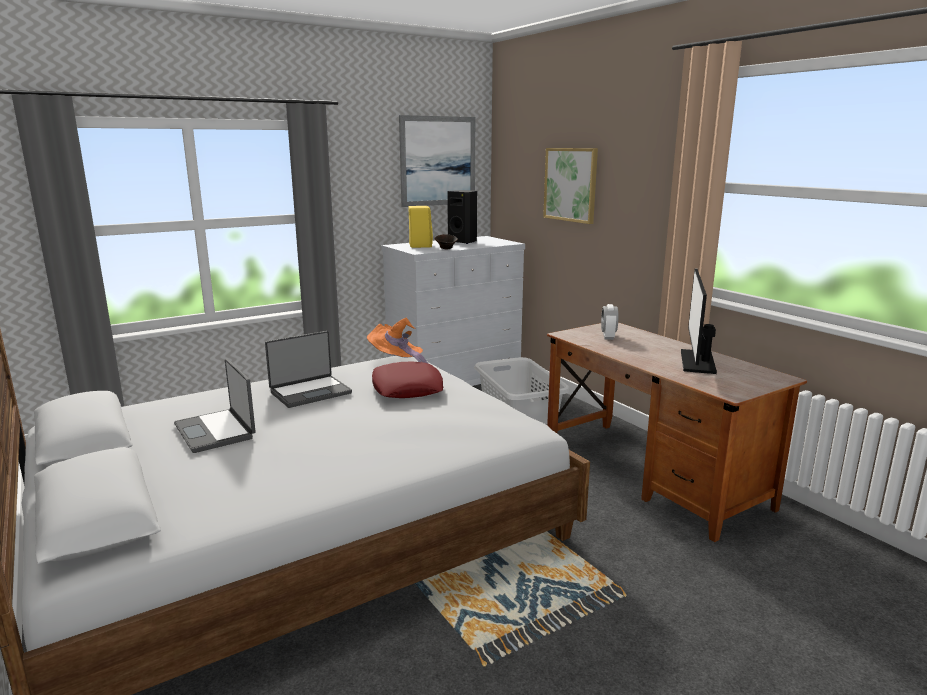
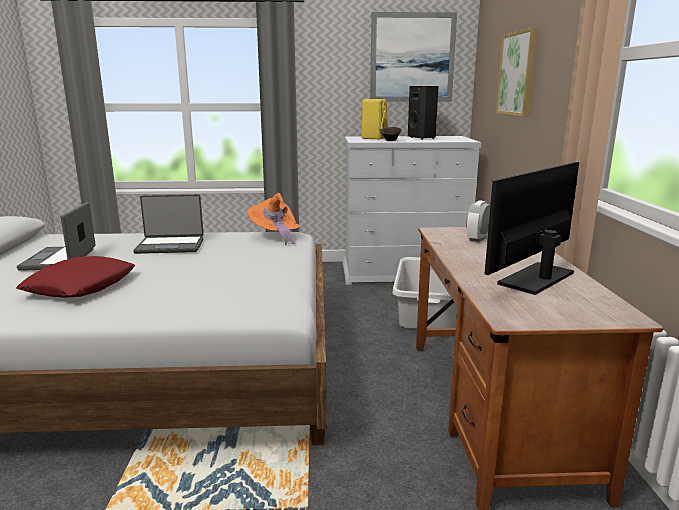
camera: 30 degrees right, 0 degrees up
(407, 388) = (244, 256): red pillow -> red pillow (81, 286)

